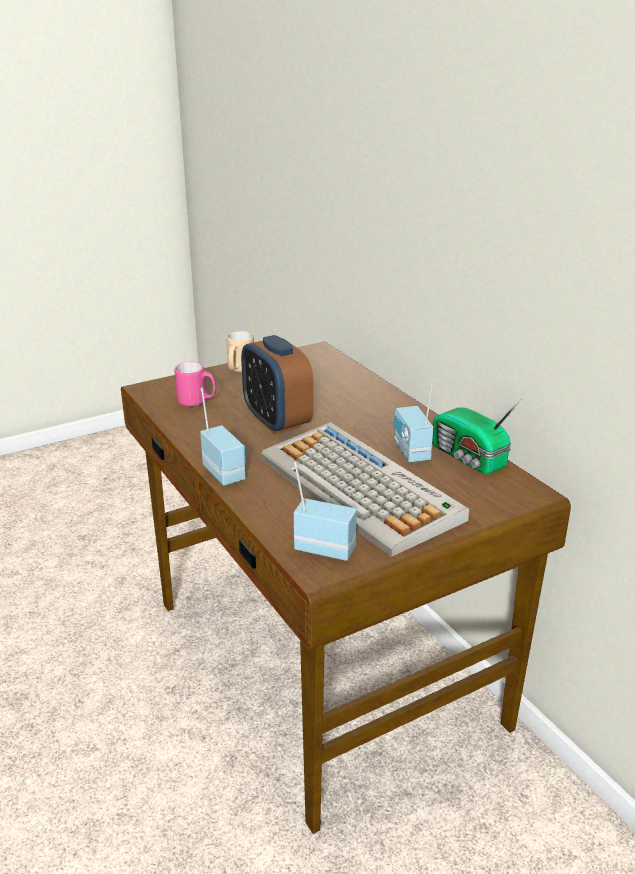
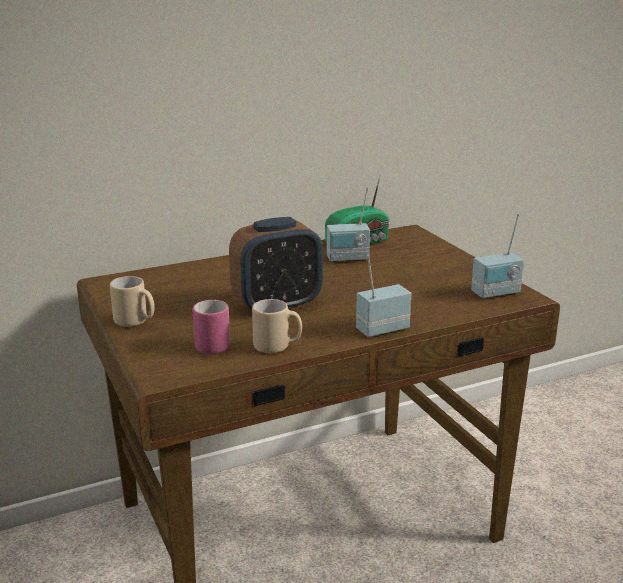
camera: 85 degrees left, 5 degrees down
(190, 426) = (277, 347): none -> beige mug
(325, 548) = (496, 293): radio -> radio turned 135 degrees counterclockwise
(361, 489) = (407, 278): keyboard -> none

